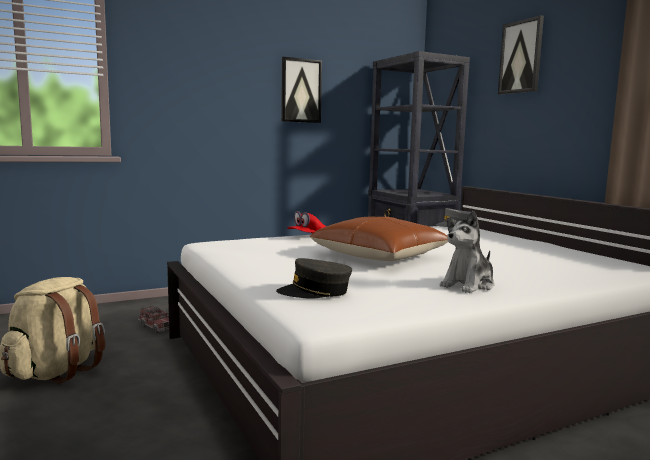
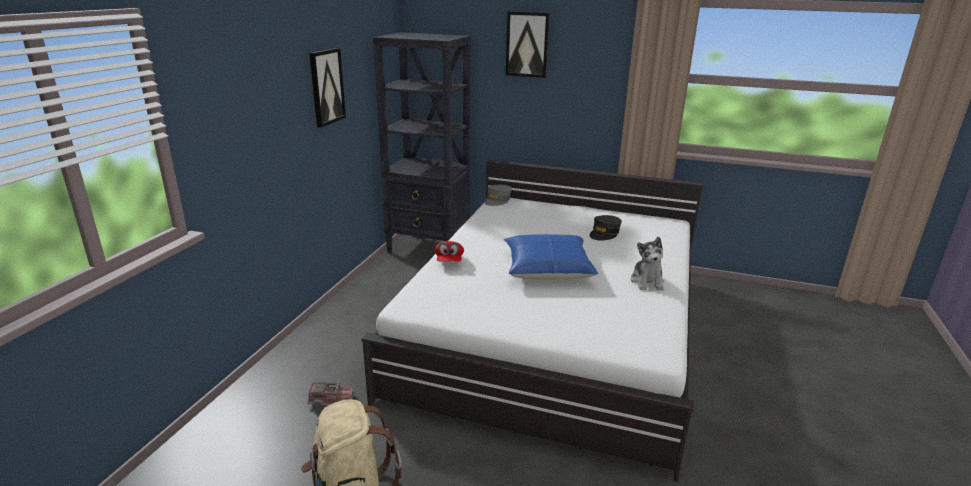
camera: 45 degrees left, 15 degrees up
(315, 292) = (610, 331): grey cap -> grey cap (604, 233)
(379, 255) = (547, 268): brown pillow -> blue pillow

